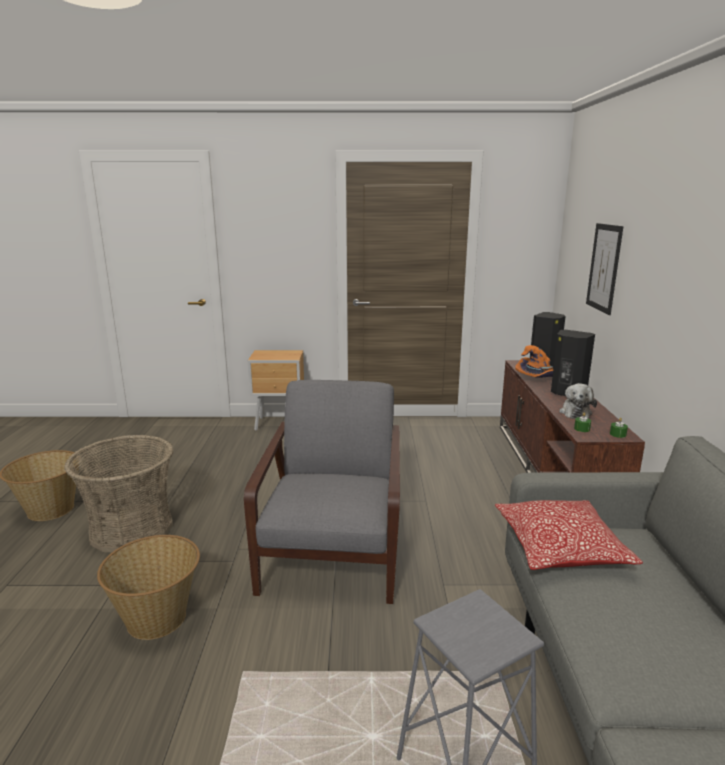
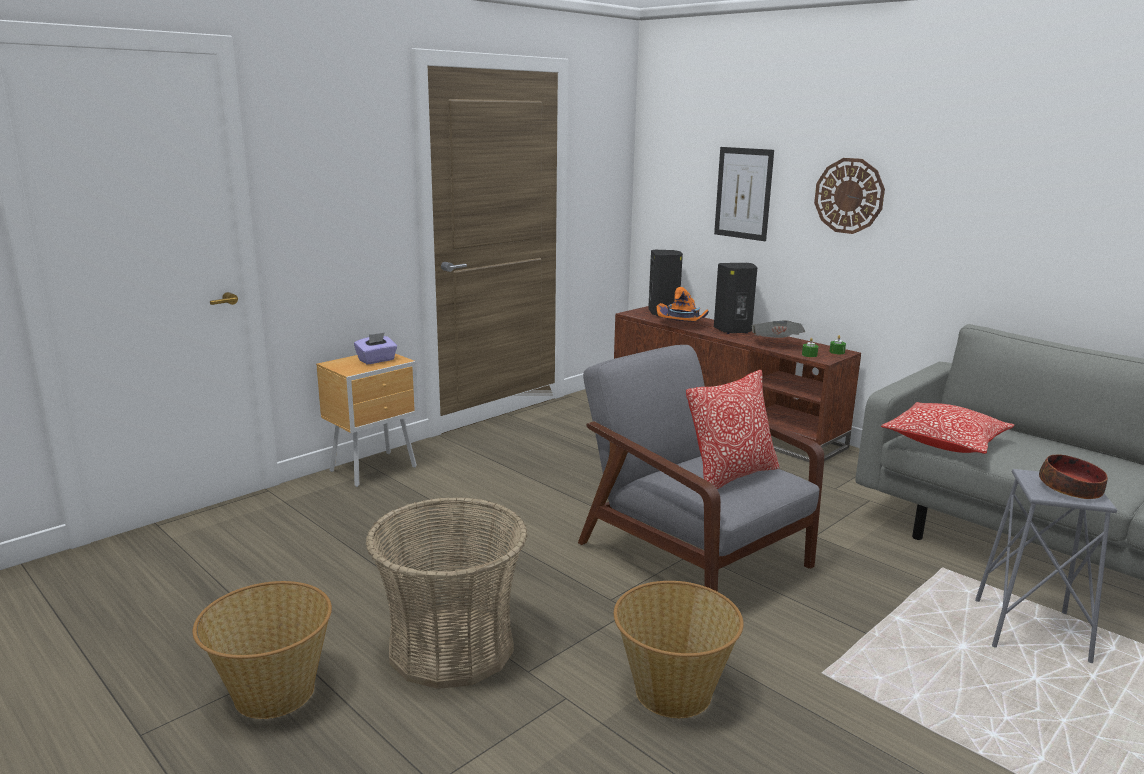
camera: 45 degrees left, 0 degrees up
(282, 355) = (376, 360): none -> purple tissue box
(324, 493) = (731, 476): none -> pillow
(477, 636) = (1070, 490): none -> bowl
(575, 412) = (776, 344): plush toy -> newspaper
(660, 276) = (849, 196): none -> wall clock

